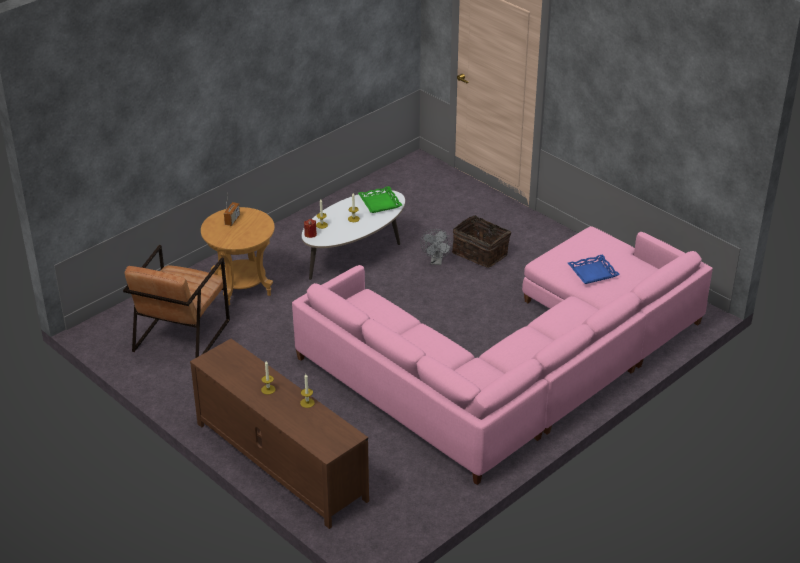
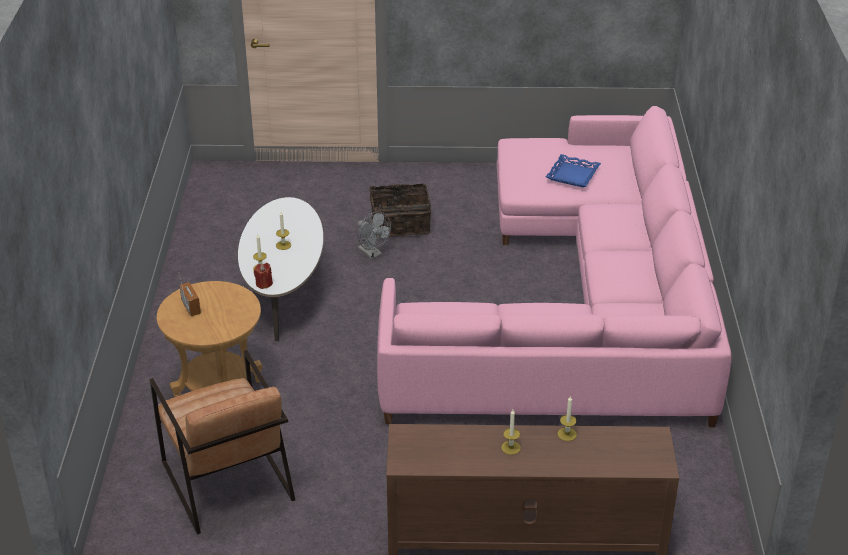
camera: 45 degrees left, 0 degrees up
(380, 203) = (285, 216): green tray -> none

